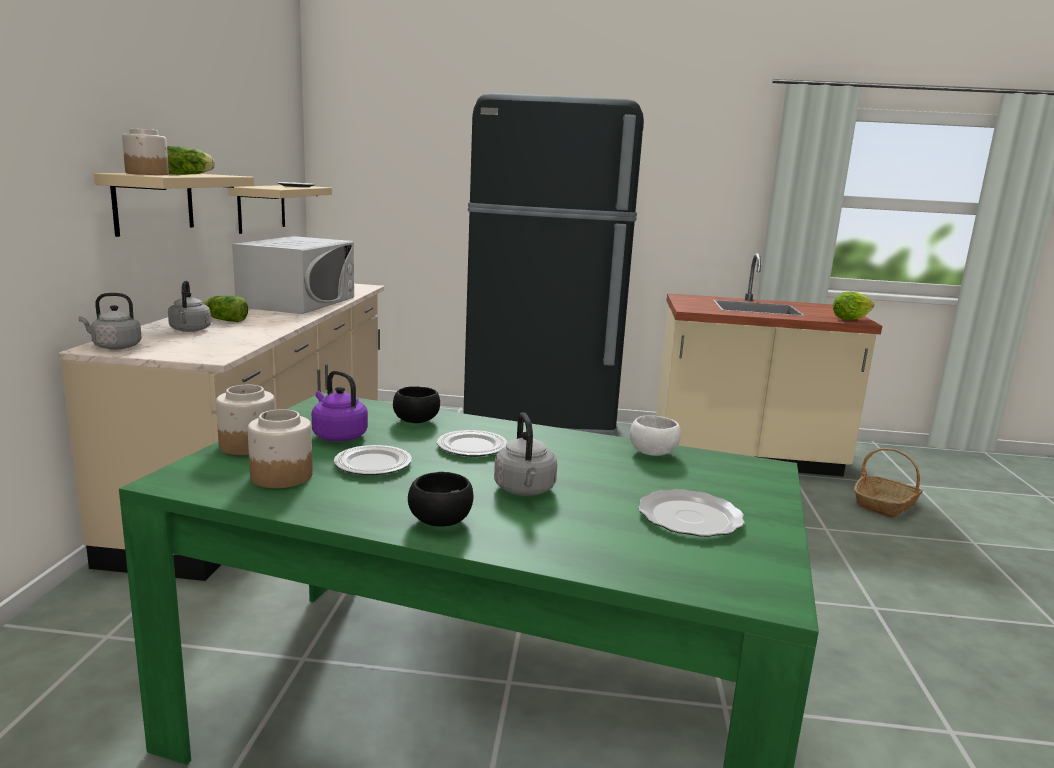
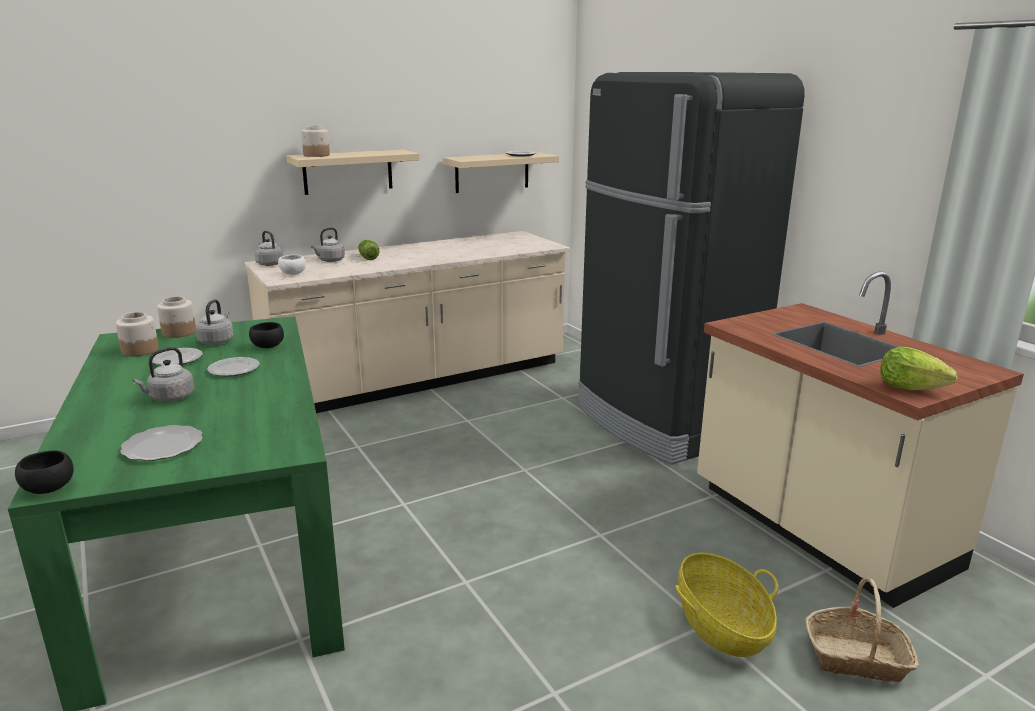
camera: 55 degrees right, 5 degrees up
(189, 175) = (356, 154): lettuce -> none
(298, 302) = (455, 251): white microwave -> none
(338, 435) = (217, 341): purple kettle -> grey kettle
(441, 522) = (103, 394): black bowl -> black bowl (48, 489)
(654, 453) = (285, 413): white bowl -> white bowl (293, 274)
(831, 525) = (721, 626): none -> basket

